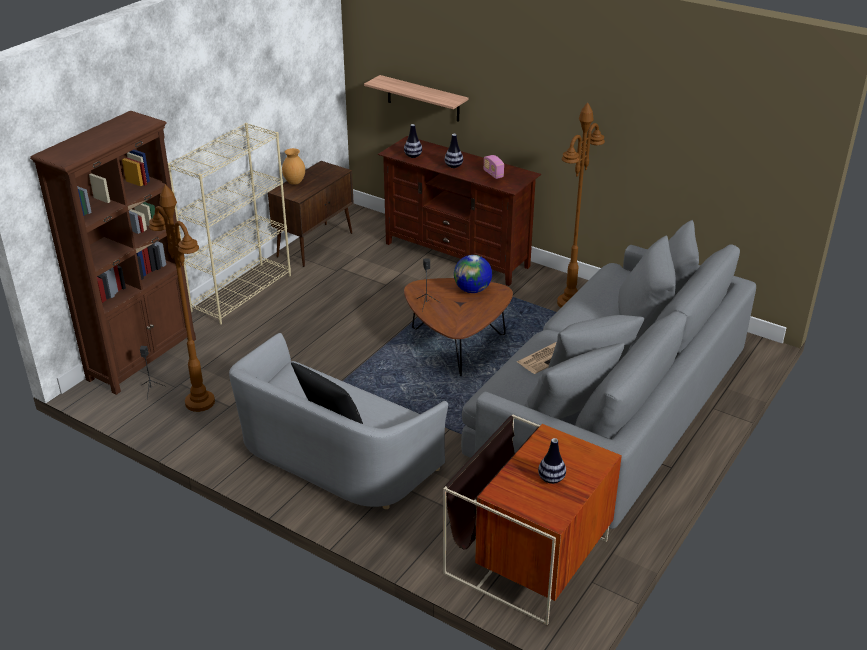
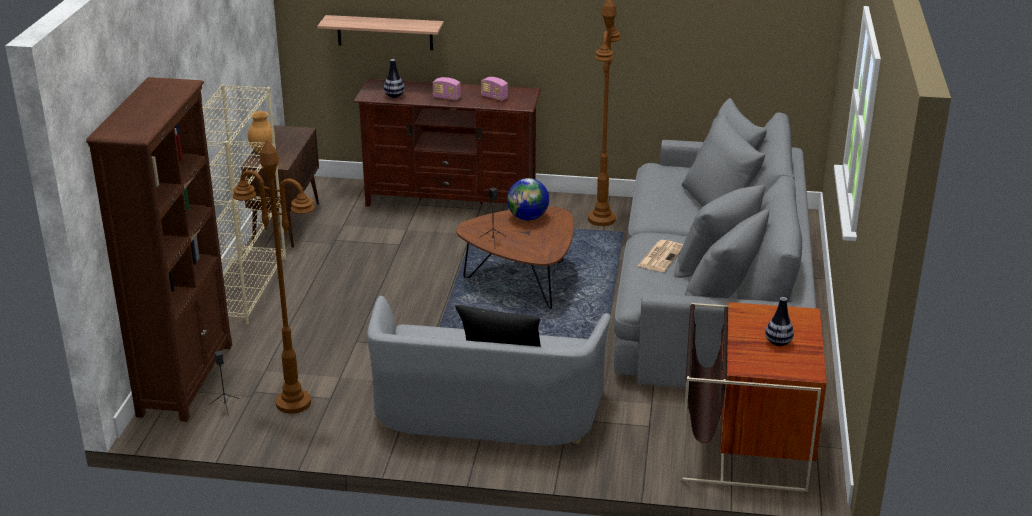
camera: 25 degrees left, 5 degrees down
(453, 166) = (446, 97): vase -> radio

